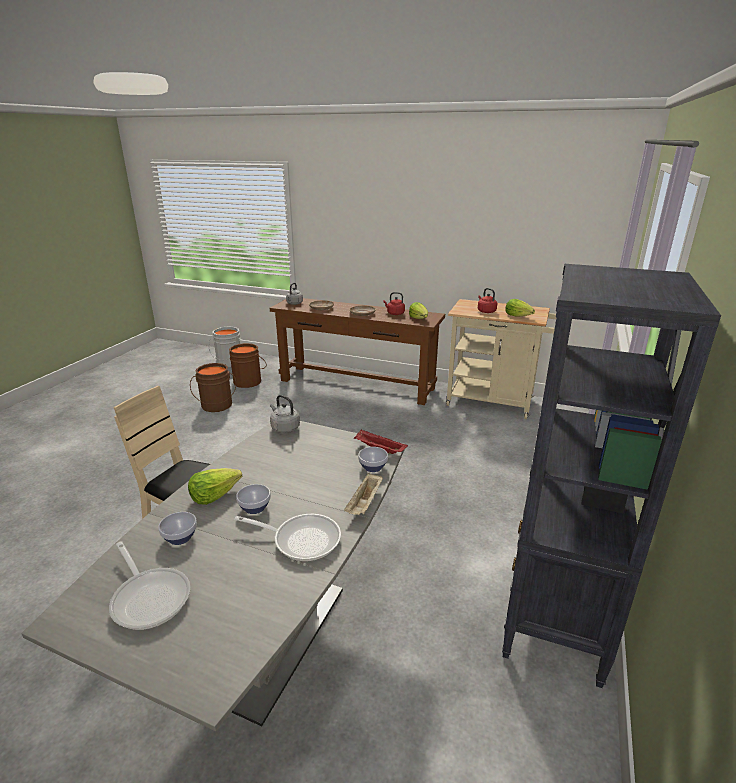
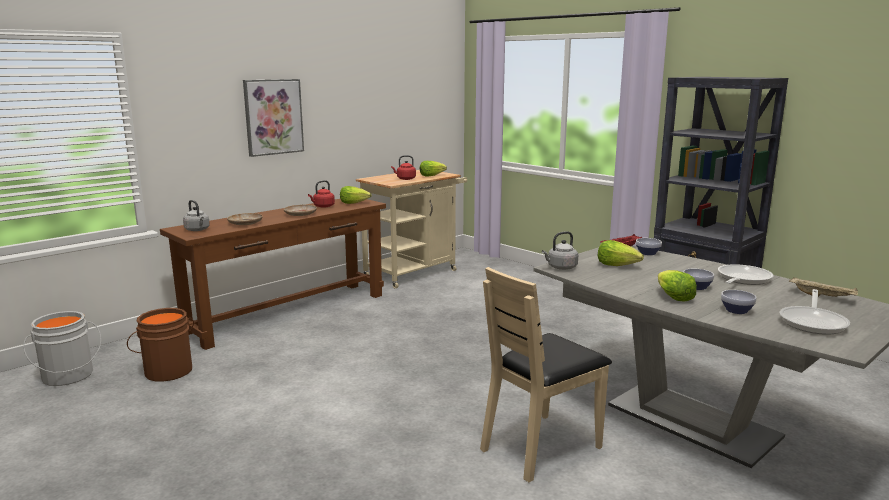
camera: 65 degrees left, 10 degrees down
(150, 597) = (813, 322): frying pan -> frying pan turned 135 degrees clockwise
(216, 406) = (213, 402): brown bucket -> none
(311, 454) = (617, 265): none -> lettuce
(365, 503) = (698, 261): beige tray -> beige tray (822, 296)
(390, 231) = (273, 117): none -> picture

